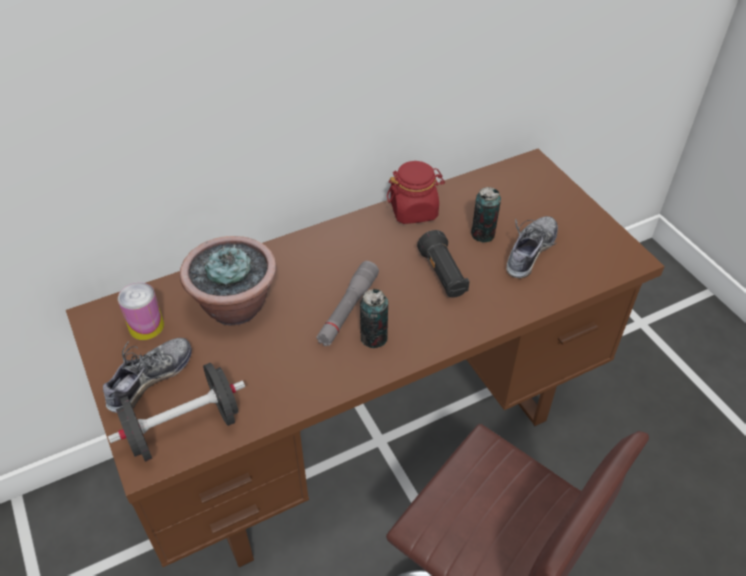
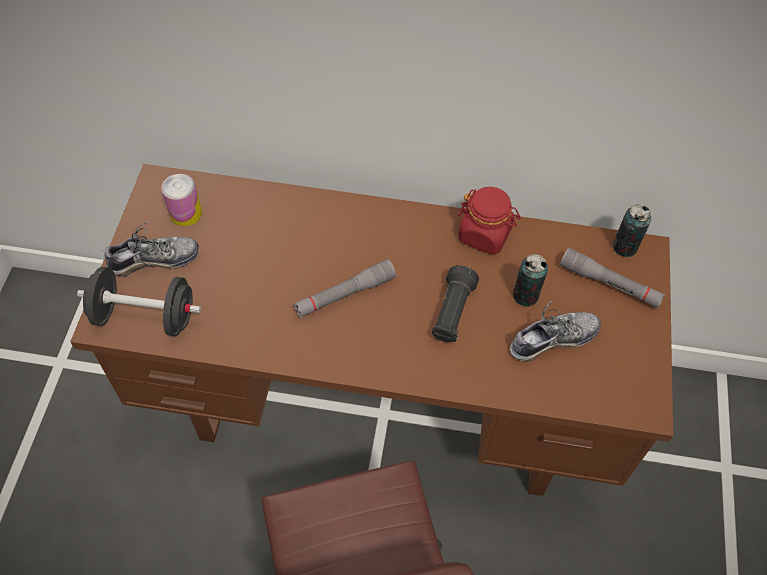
camera: 35 degrees right, 10 degrees up
(235, 306) = (262, 236): potted plant -> none
(374, 338) = (343, 333): can -> can (624, 247)
(530, 196) = (609, 284): none -> grey flashlight

